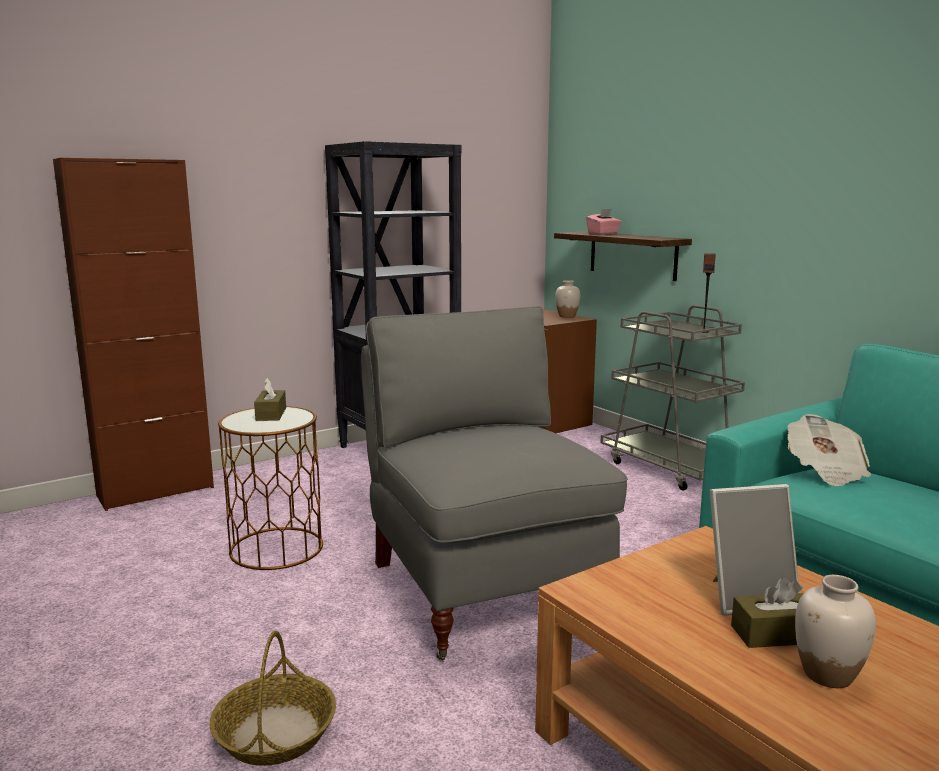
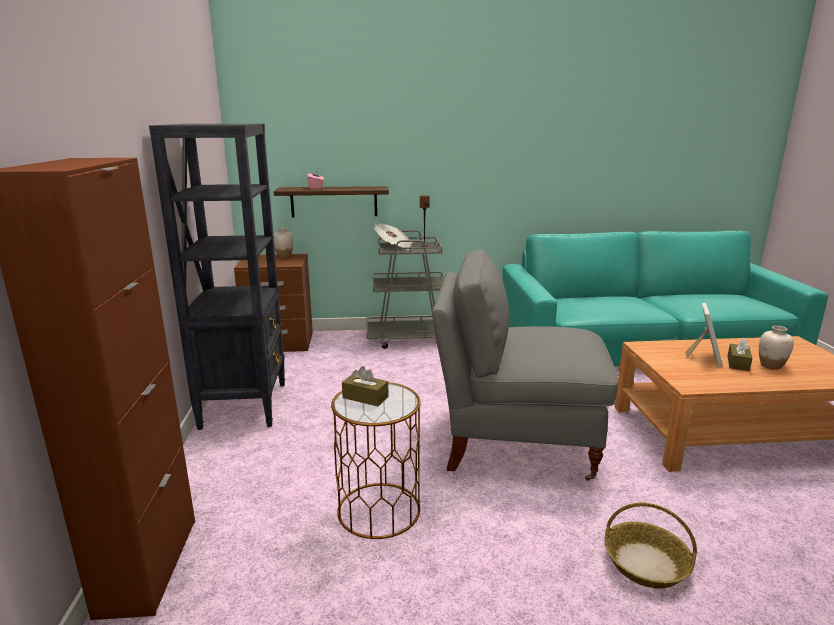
camera: 60 degrees left, 5 degrees up
(825, 471) = (565, 302): newspaper -> newspaper (393, 246)

